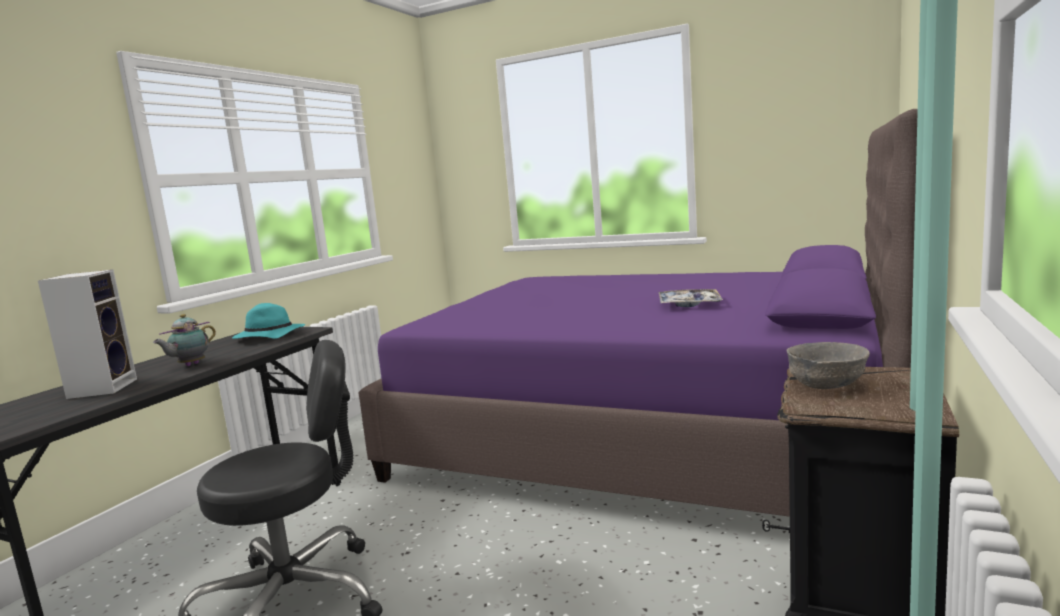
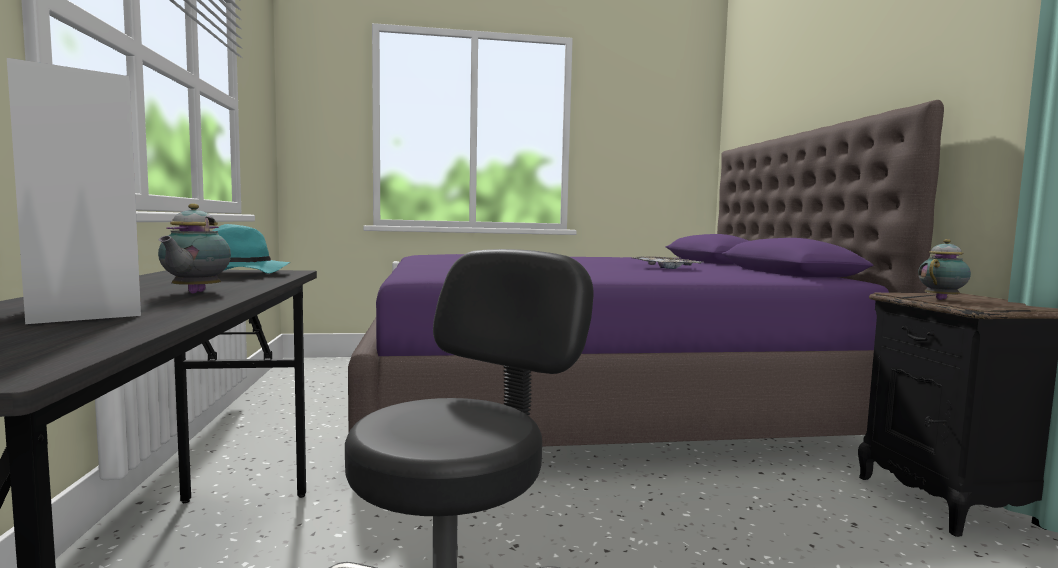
camera: 35 degrees left, 5 degrees down
(826, 385) = (942, 299): grey bowl -> teapot

